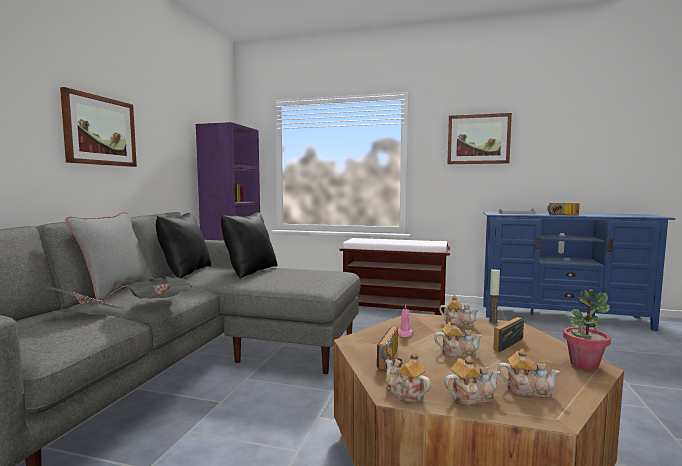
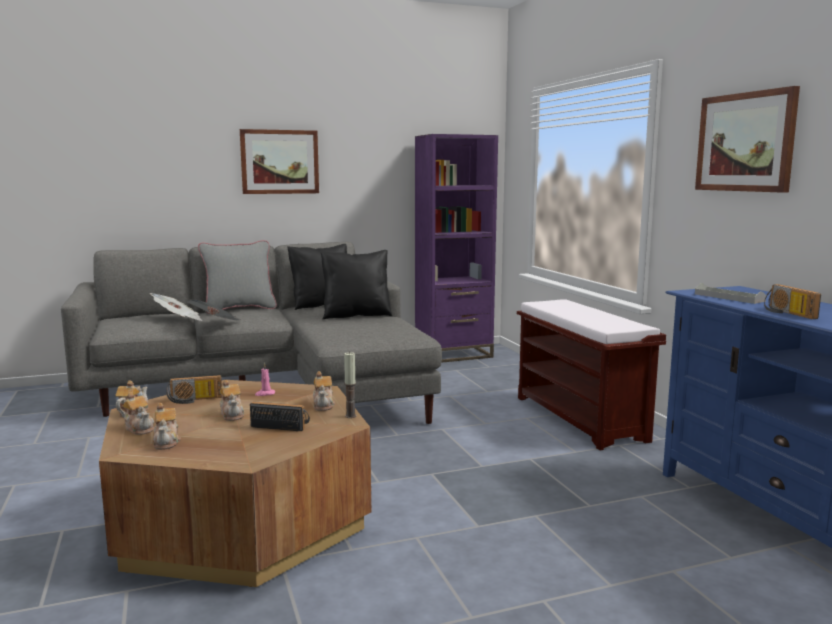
camera: 55 degrees right, 5 degrees up
(584, 364) = (249, 457): potted plant -> none

